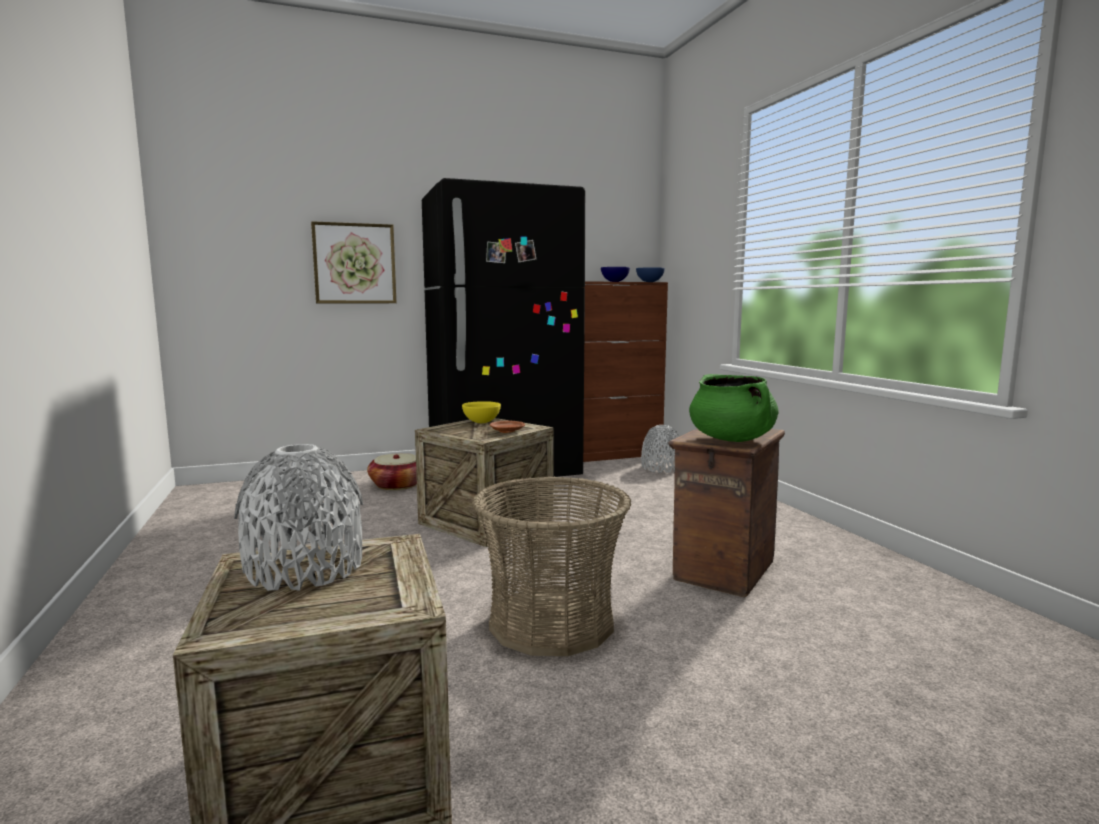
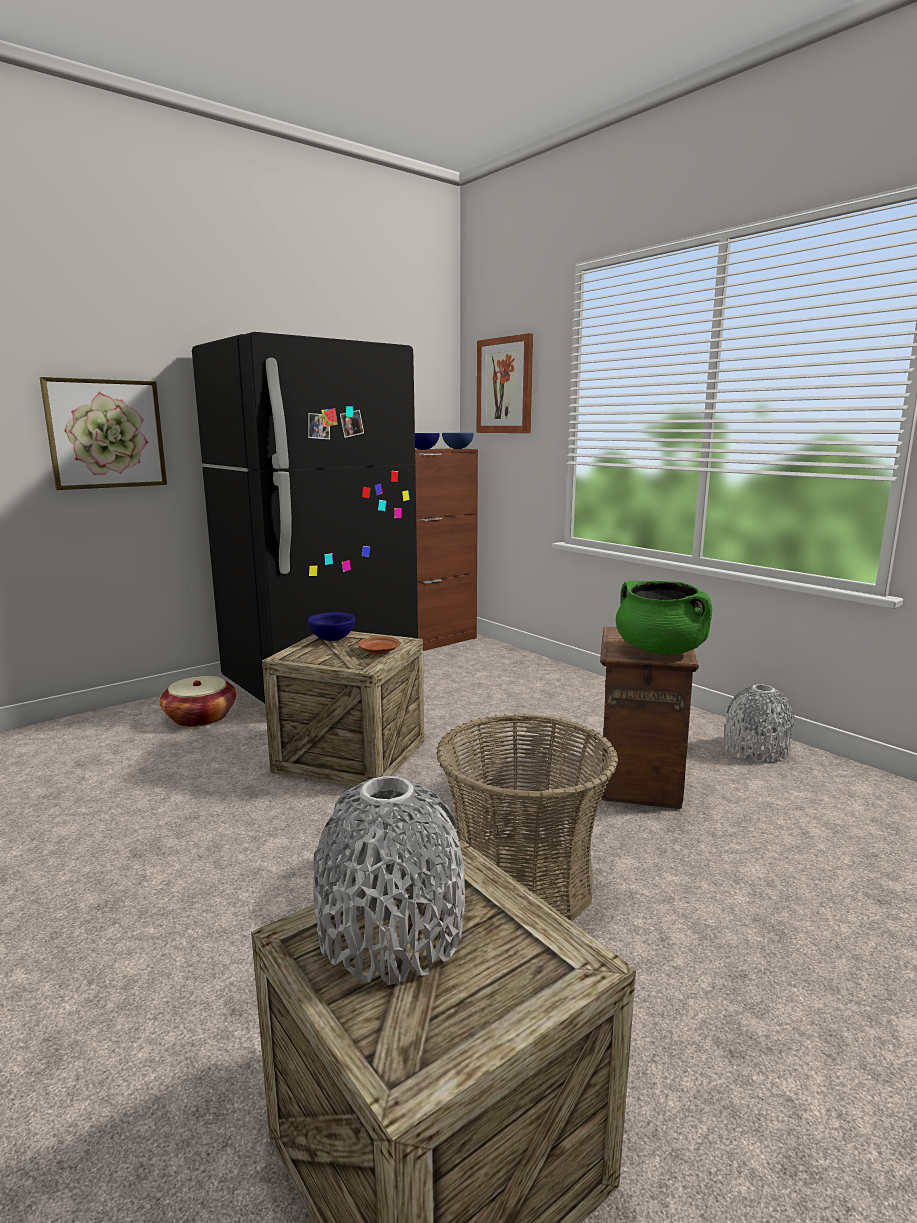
camera: 20 degrees left, 5 degrees up
(482, 422) = (333, 639): yellow bowl -> blue bowl
(661, 468) = (487, 655): grey vase -> grey vase (756, 749)
(691, 224) = (505, 386): none -> picture

